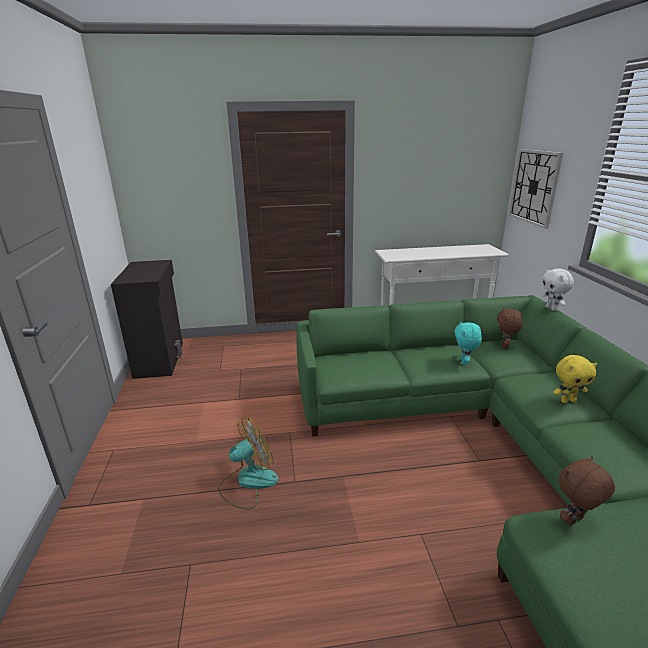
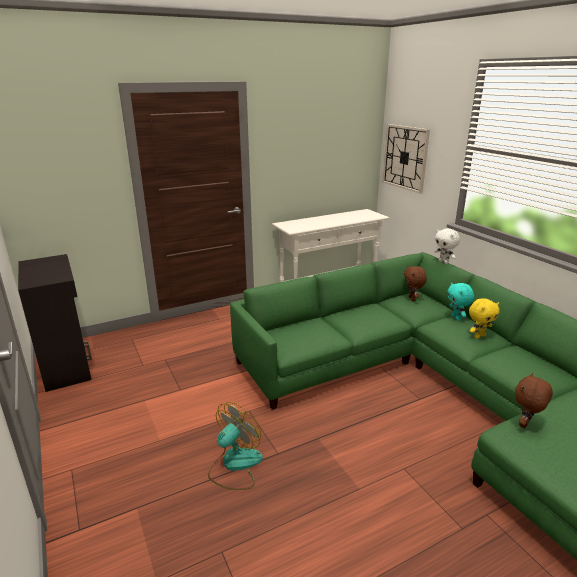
camera: 20 degrees left, 0 degrees up
(464, 362) = (388, 318): turquoise plush toy -> turquoise plush toy (456, 318)

